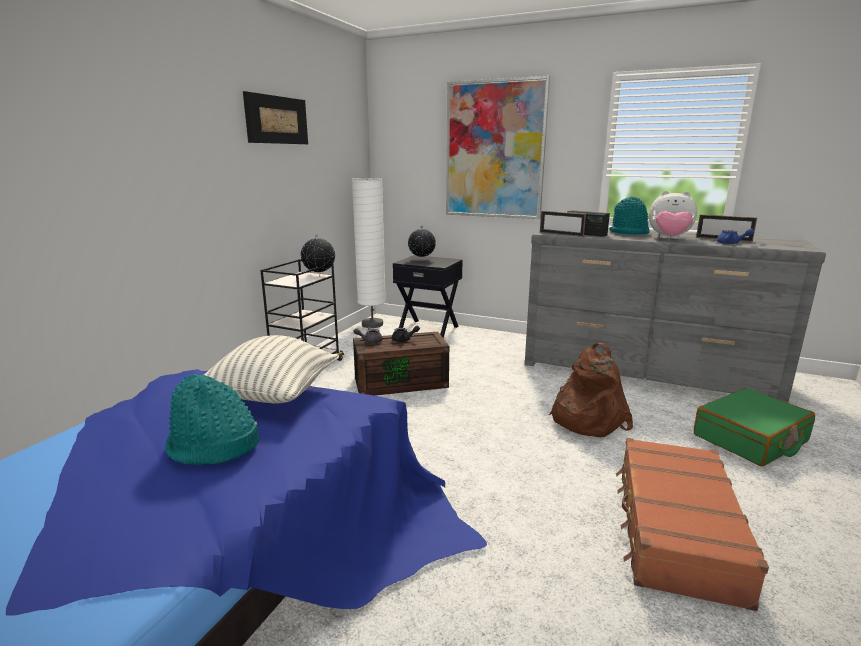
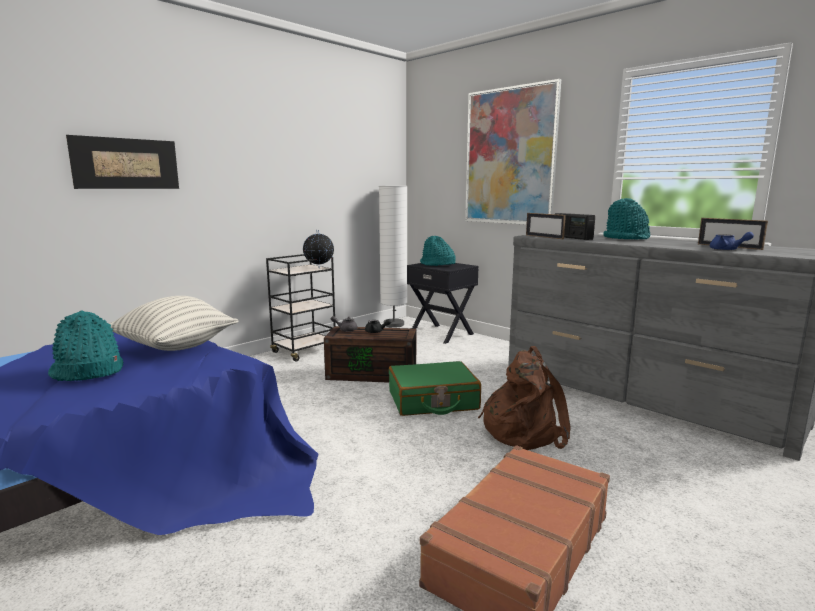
camera: 20 degrees right, 5 degrees down
(277, 120) = (297, 131): picture -> picture (126, 163)
(421, 260) = (437, 264): globe -> turquoise hat
(669, 239) = (658, 244): plush toy -> none
(750, 439) = (710, 483): green suitcase -> green suitcase (433, 401)

